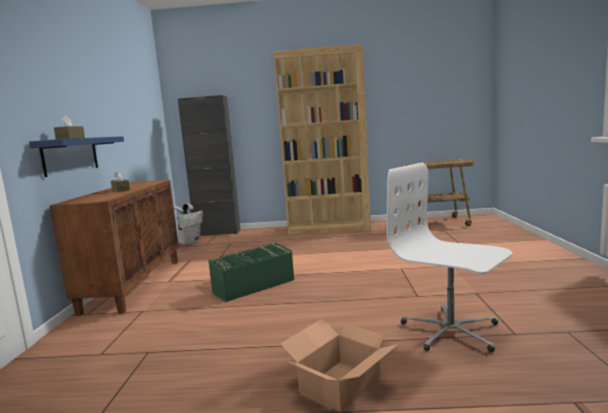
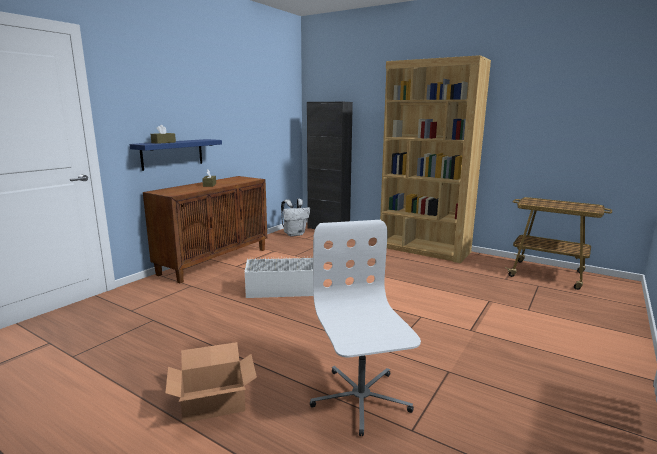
camera: 30 degrees right, 5 degrees up
(248, 284) = (280, 287): green storage box -> white storage box

